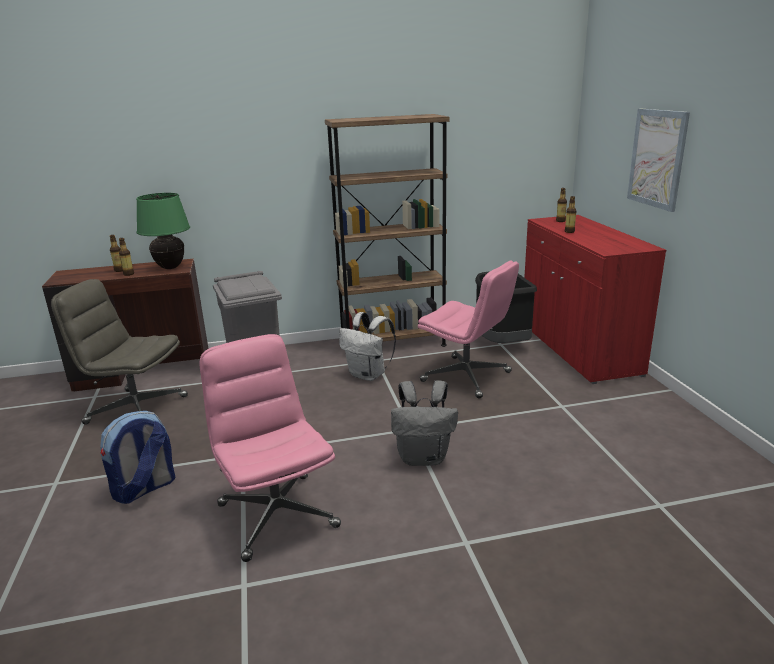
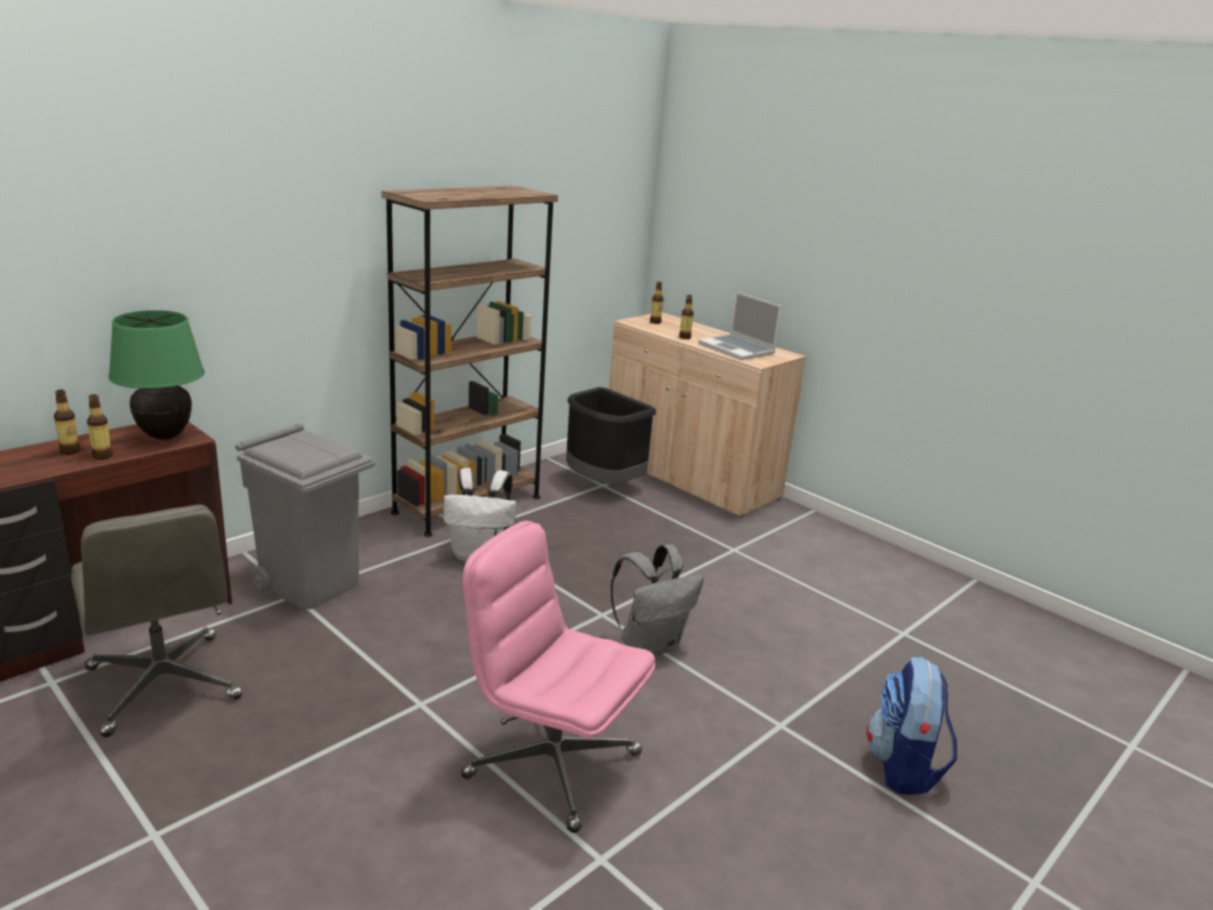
camera: 35 degrees left, 0 degrees up
(136, 410) = (164, 685): grey office chair -> grey office chair turned 105 degrees counterclockwise
(145, 489) = (325, 793): backpack -> backpack (903, 767)
(467, 377) = (604, 534): pink office chair -> none
(577, 348) = (689, 477): red cabinet -> beige cabinet
(604, 241) = (737, 349): none -> laptop
(657, 158) = (785, 253): picture -> none

